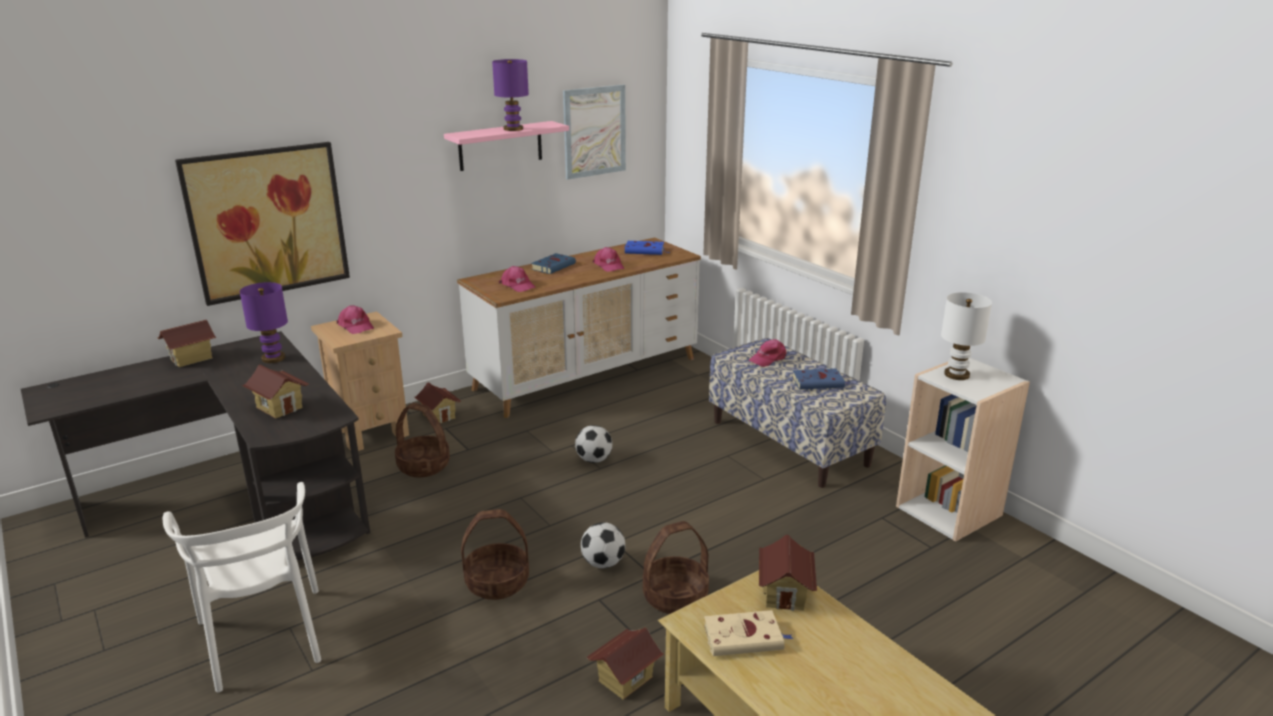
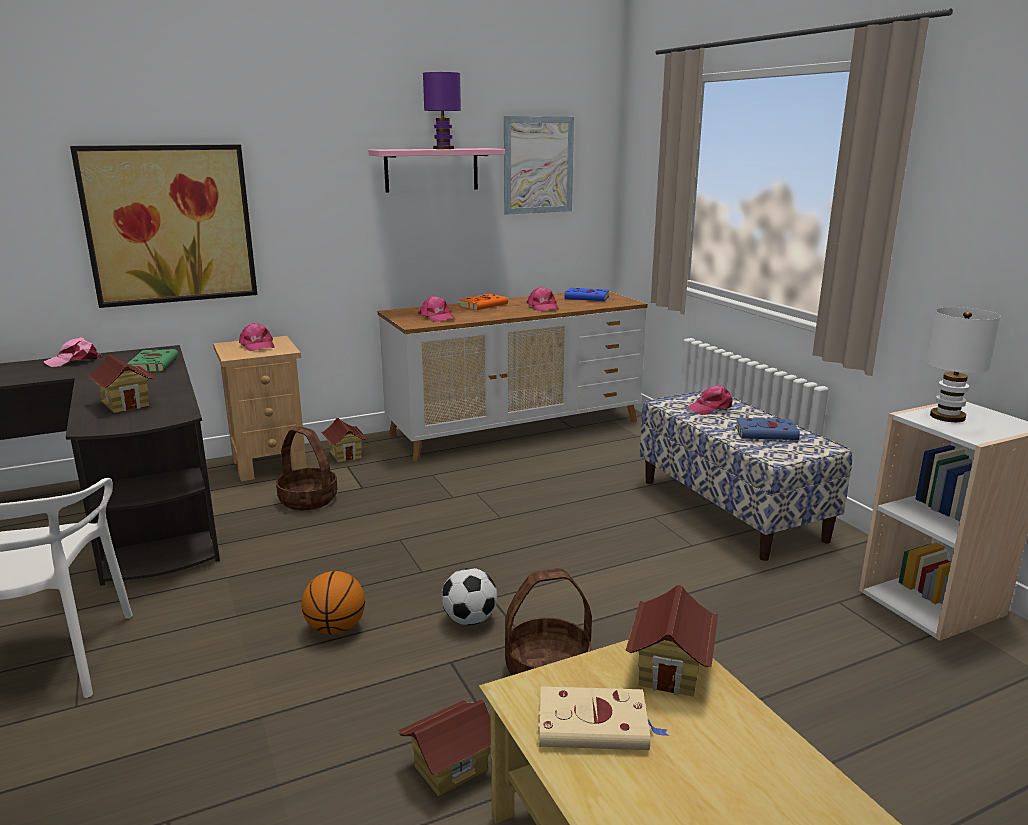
camera: 10 degrees right, 5 degrees down
(191, 359) = (74, 361): toy house -> pink cap
(273, 358) = (154, 364): purple table lamp -> green book
(497, 583) = (335, 629): basket -> basketball
(554, 266) = (484, 305): blue book -> orange book
(594, 460) = (496, 508): football -> none

